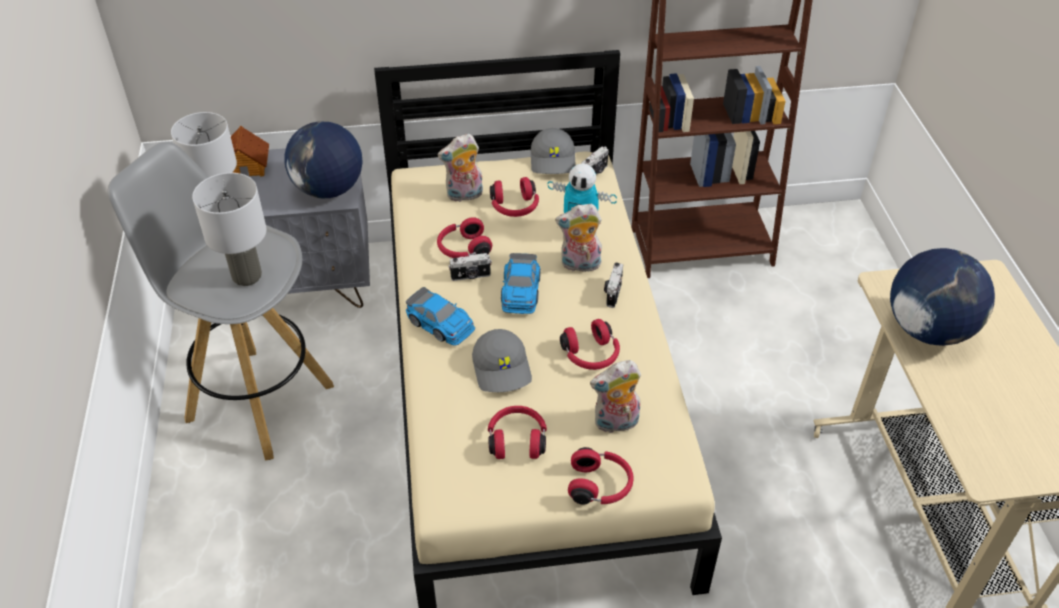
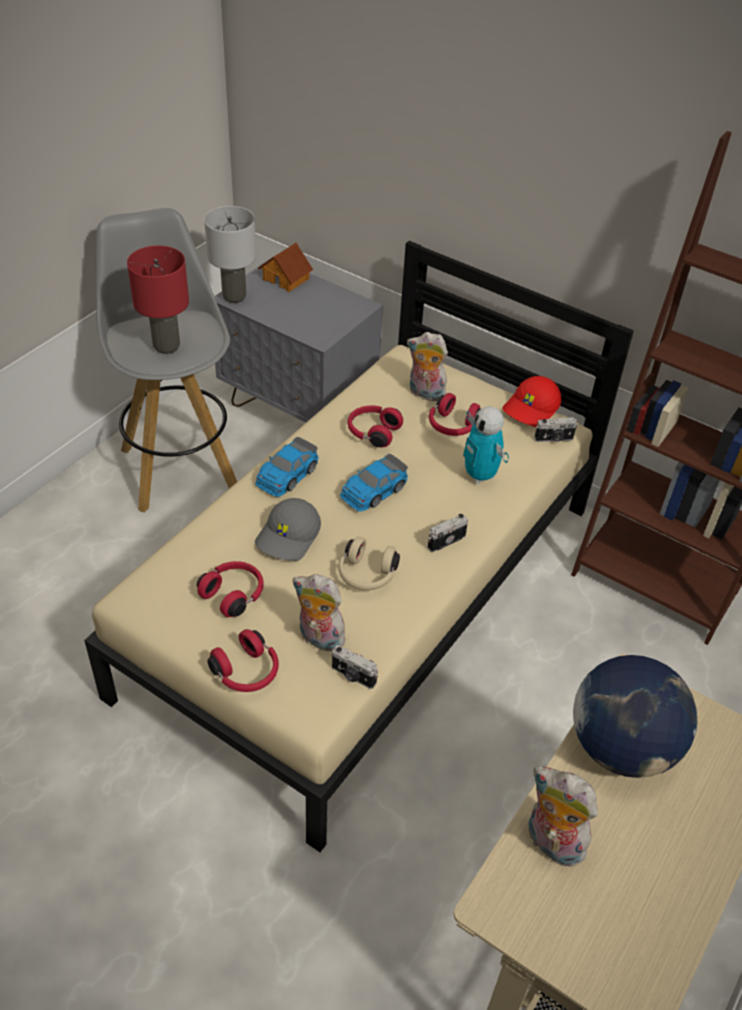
camera: 40 degrees right, 0 degrees up
(248, 276) = (168, 347): white table lamp -> red table lamp
(329, 190) = (319, 327): globe -> none
(441, 324) = (287, 475): toy car -> toy car turned 45 degrees clockwise
(471, 276) = (352, 455): camera -> camera (353, 676)
(553, 160) = (532, 409): grey cap -> red cap
(579, 265) = (446, 502): plush toy -> plush toy (551, 843)
(591, 355) = (366, 575): red headphones -> beige headphones

